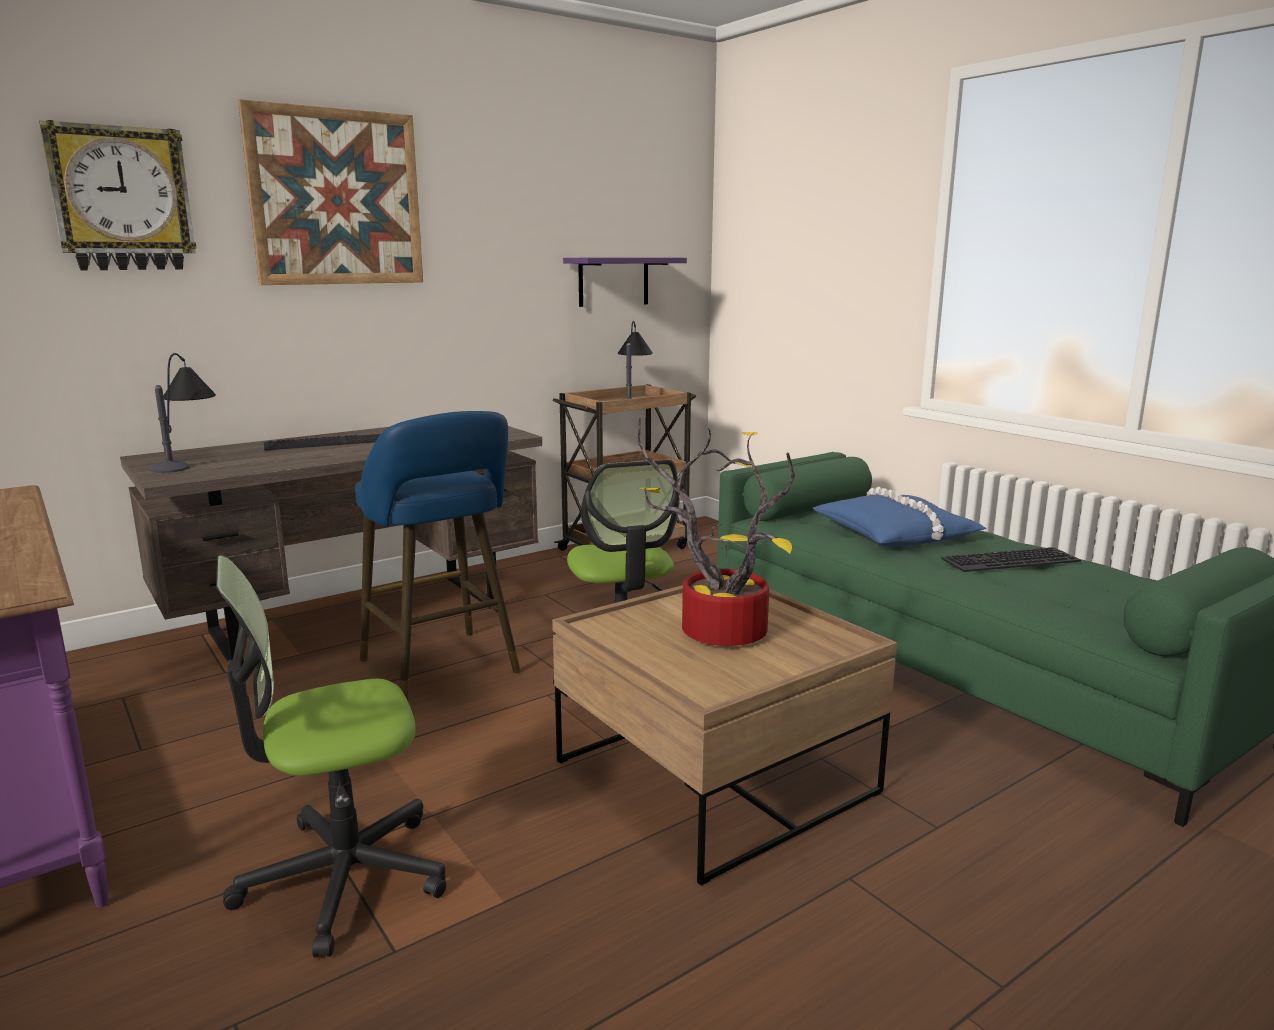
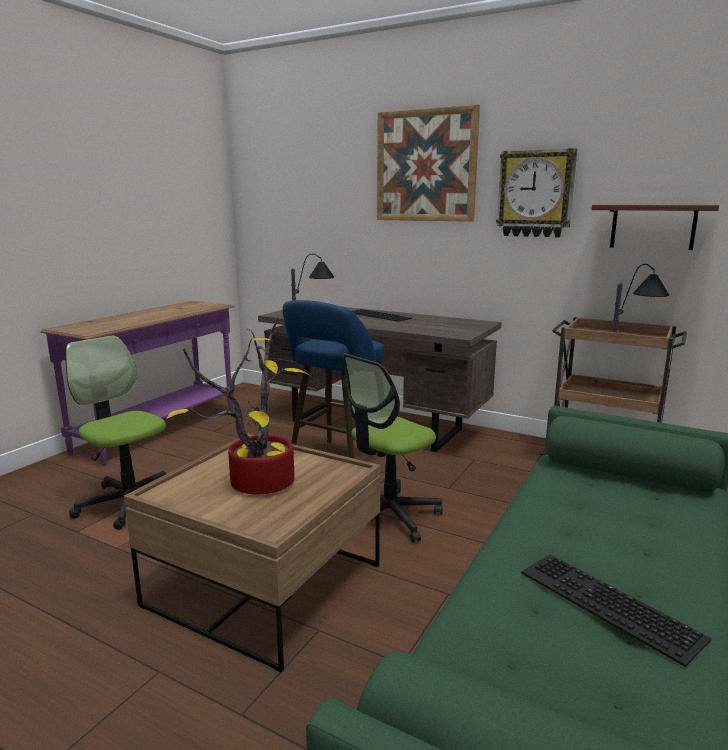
camera: 65 degrees right, 0 degrees up
(122, 199) = (324, 174): wall clock -> wall clock (535, 194)
(613, 281) = (653, 227): purple shelf -> brown shelf
(895, 534) = (608, 524): blue pillow -> none

